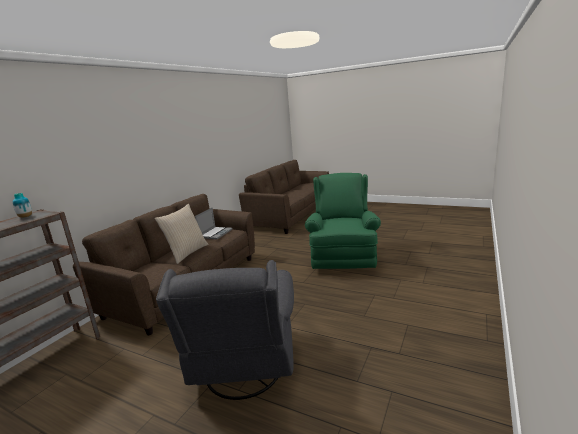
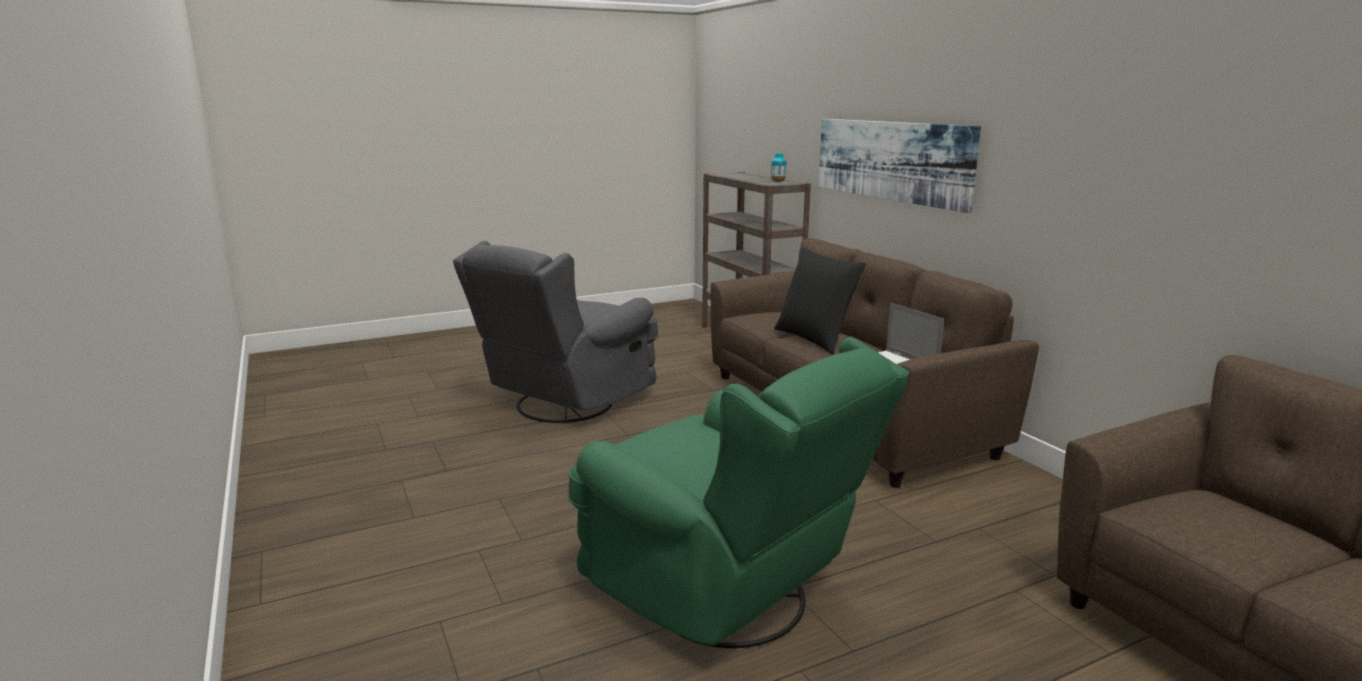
camera: 125 degrees right, 0 degrees up
(111, 168) = (890, 160): none -> picture
(187, 253) = (815, 339): beige pillow -> black pillow
(244, 368) = (567, 403): grey armchair -> grey armchair turned 90 degrees counterclockwise

